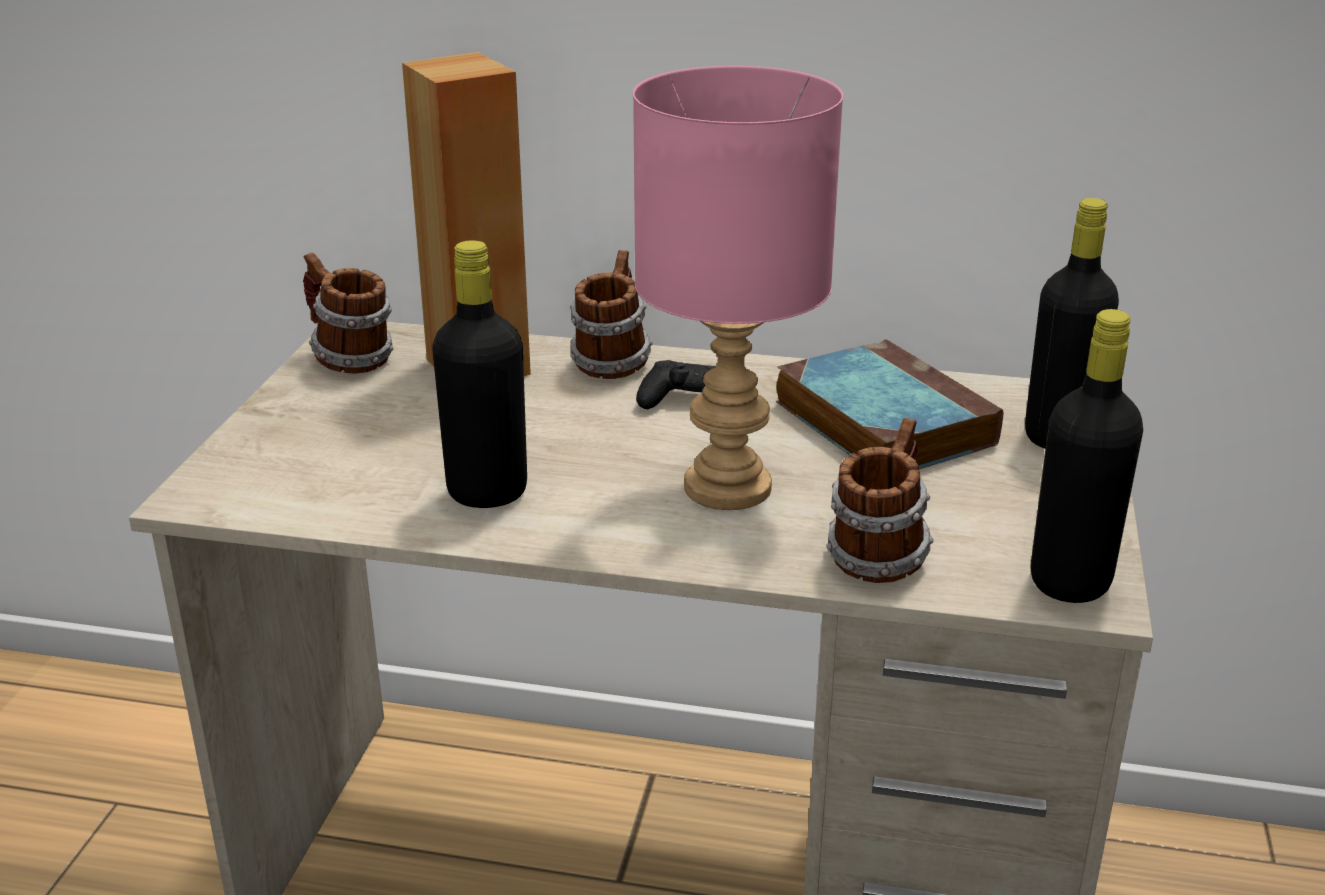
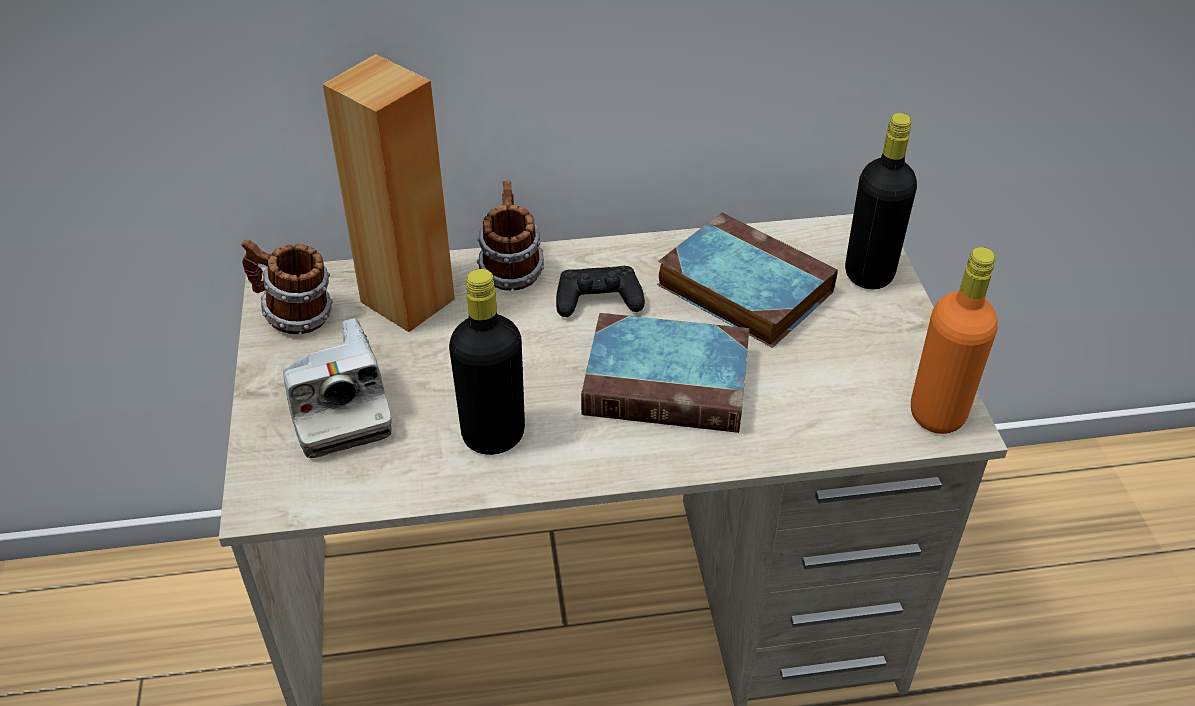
camera: 20 degrees left, 15 degrees up
(334, 439) = (338, 409): none -> camera
(731, 487) = (670, 382): pink table lamp -> book
(878, 556) = (804, 424): mug -> none
(1070, 582) = (937, 414): black bottle -> orange bottle

